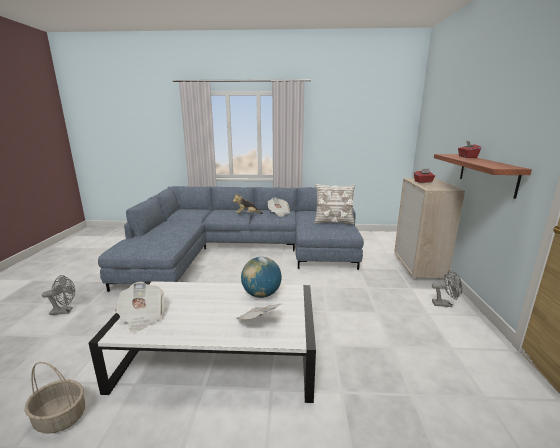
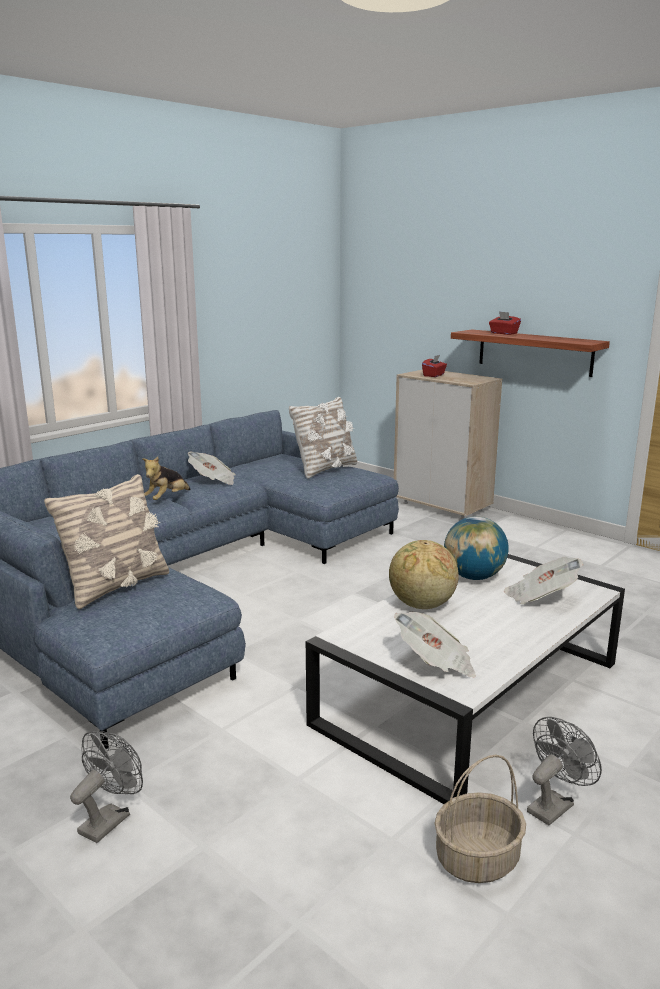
camera: 50 degrees left, 0 degrees up
(155, 236) = (116, 587): none -> beige pillow
(208, 293) = (421, 605): none -> globe
(445, 304) = (530, 532): grey fan -> grey fan (554, 805)

